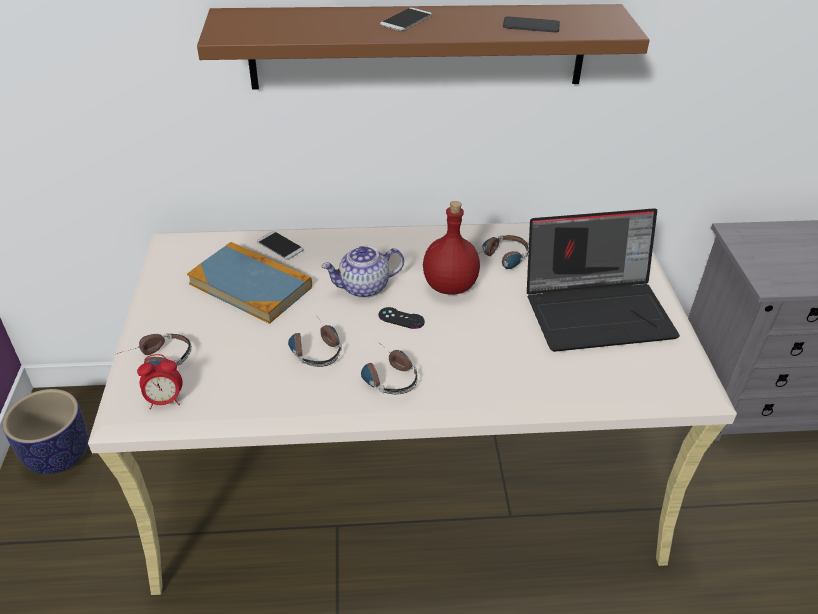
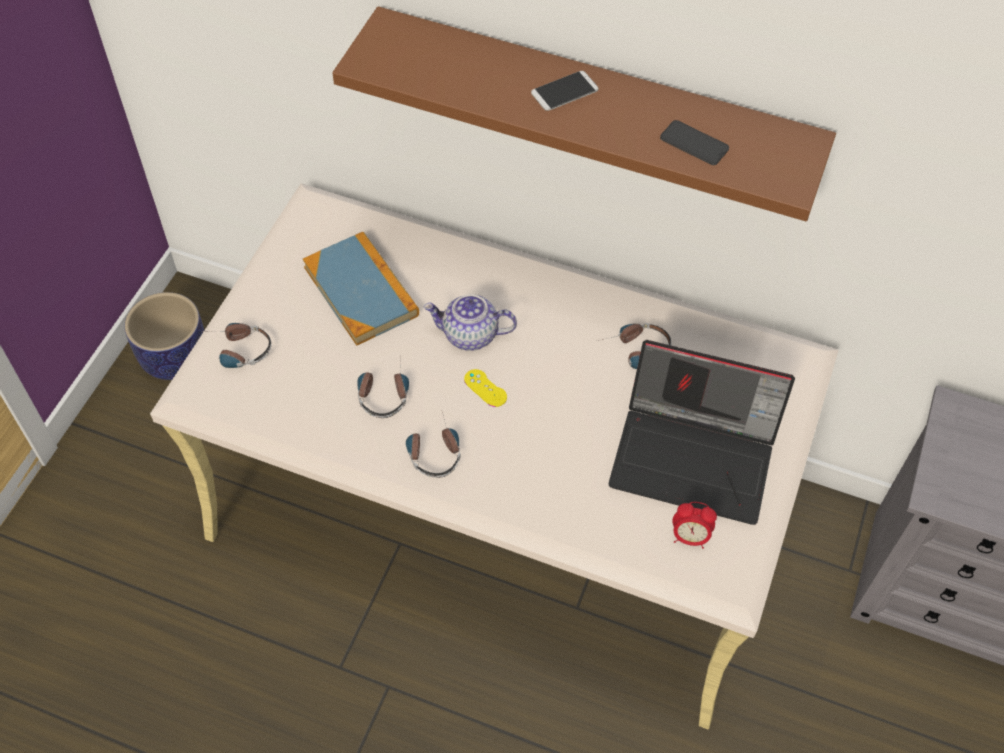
camera: 25 degrees right, 15 degrees up
(165, 401) = (226, 397): alarm clock -> alarm clock (689, 537)
(280, 246) = (414, 249): phone -> none
(401, 318) = (485, 388): black game controller -> yellow game controller
(451, 286) = (559, 367): red bottle -> none

